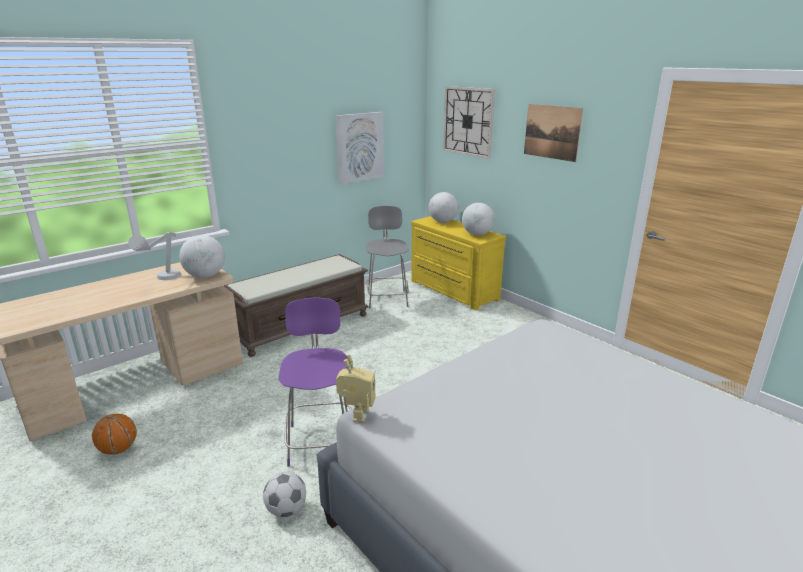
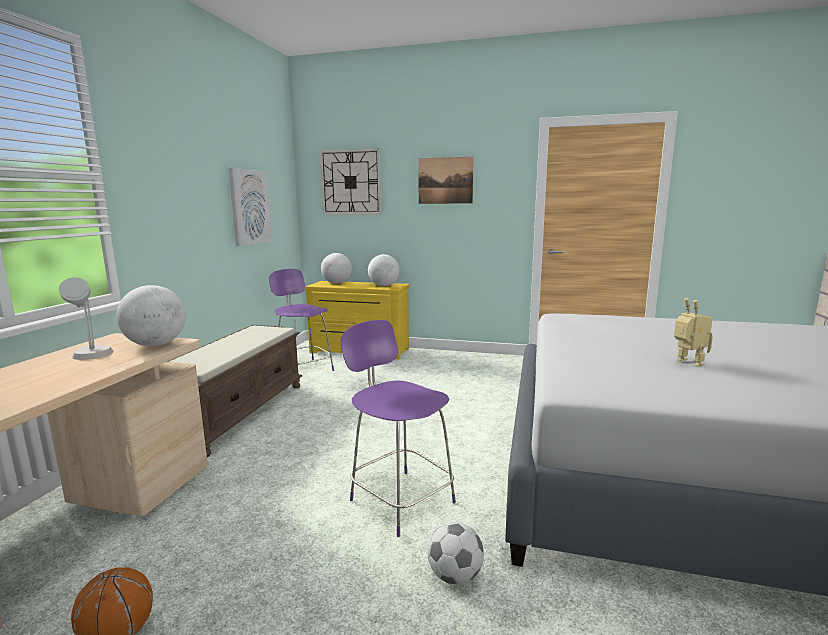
camera: 35 degrees left, 10 degrees down
(357, 415) = (562, 394): toy robot -> toy robot (688, 363)
(387, 298) = (303, 369): grey chair -> purple chair

